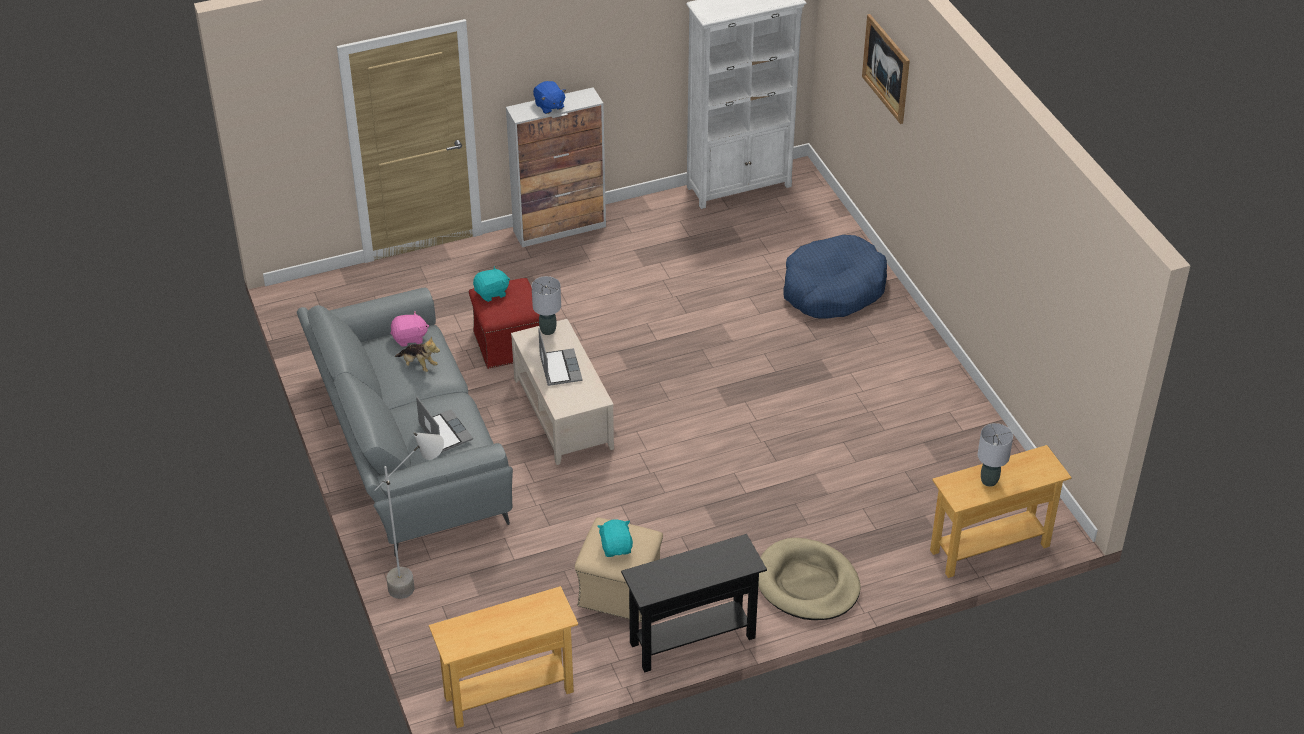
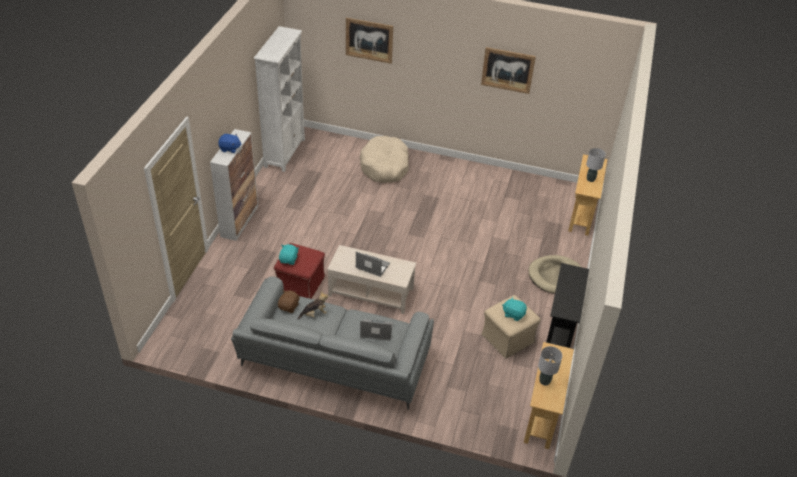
camera: 55 degrees left, 0 degrees up
(409, 338) = (289, 307): pink plush toy -> brown plush toy
(421, 580) = (435, 408): grey floor lamp -> none
(548, 330) = (340, 255): grey table lamp -> grey table lamp (544, 381)
(832, 289) = (385, 166): blue dog bed -> beige dog bed
(1010, 226) = (507, 70): none -> picture

